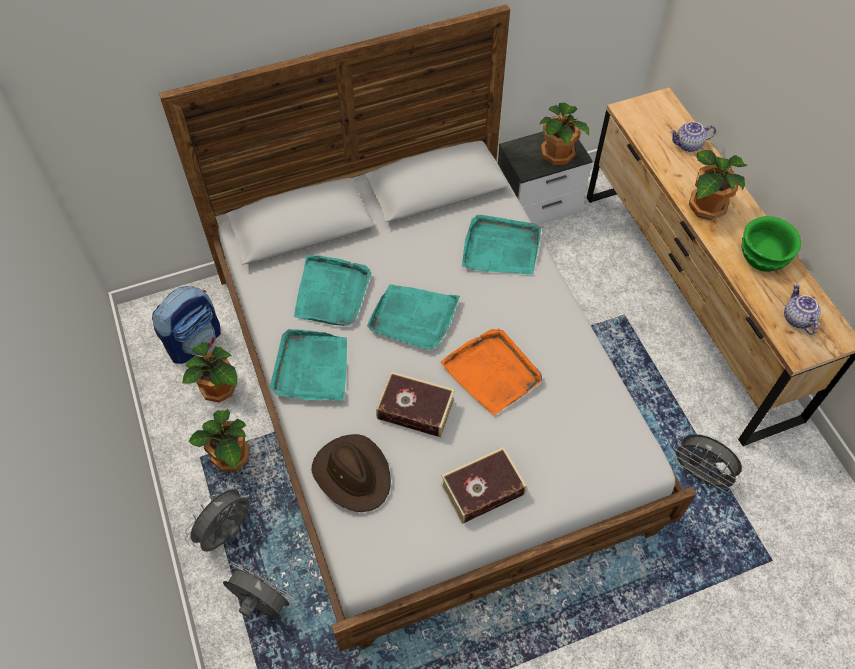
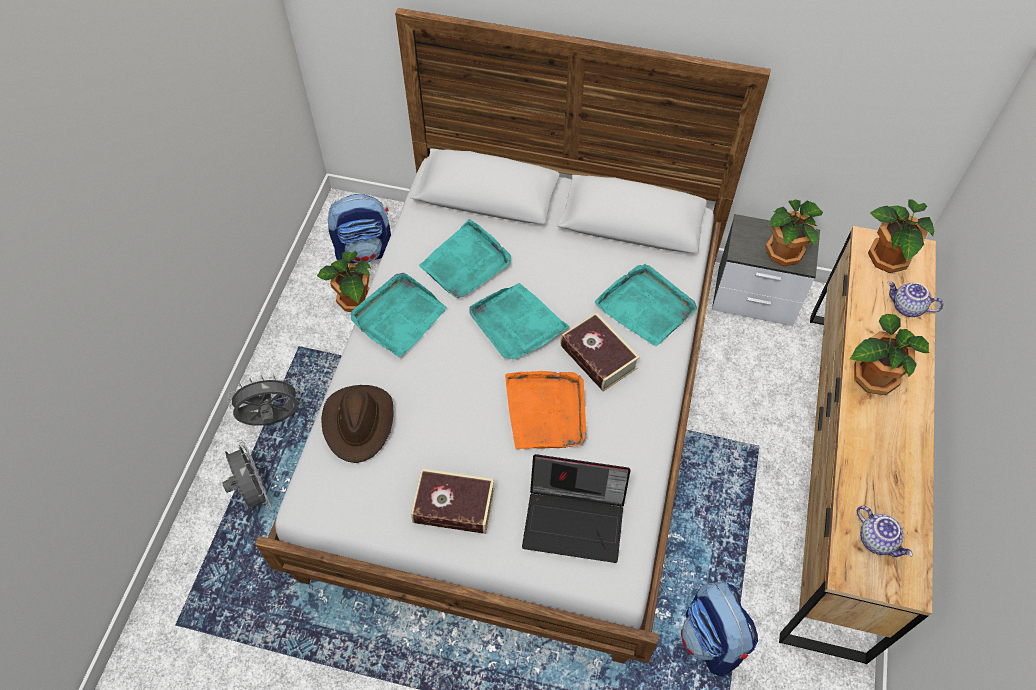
camera: 35 degrees right, 0 degrees up
(230, 458) = (321, 361): potted plant -> potted plant (887, 259)
(415, 409) = (453, 402): book -> book (598, 357)
(580, 440) = (575, 520): none -> laptop
(699, 475) = (712, 640): grey fan -> backpack
(763, 256) = (895, 459): green bowl -> none
(796, 318) = (877, 539): teapot -> teapot turned 120 degrees clockwise

